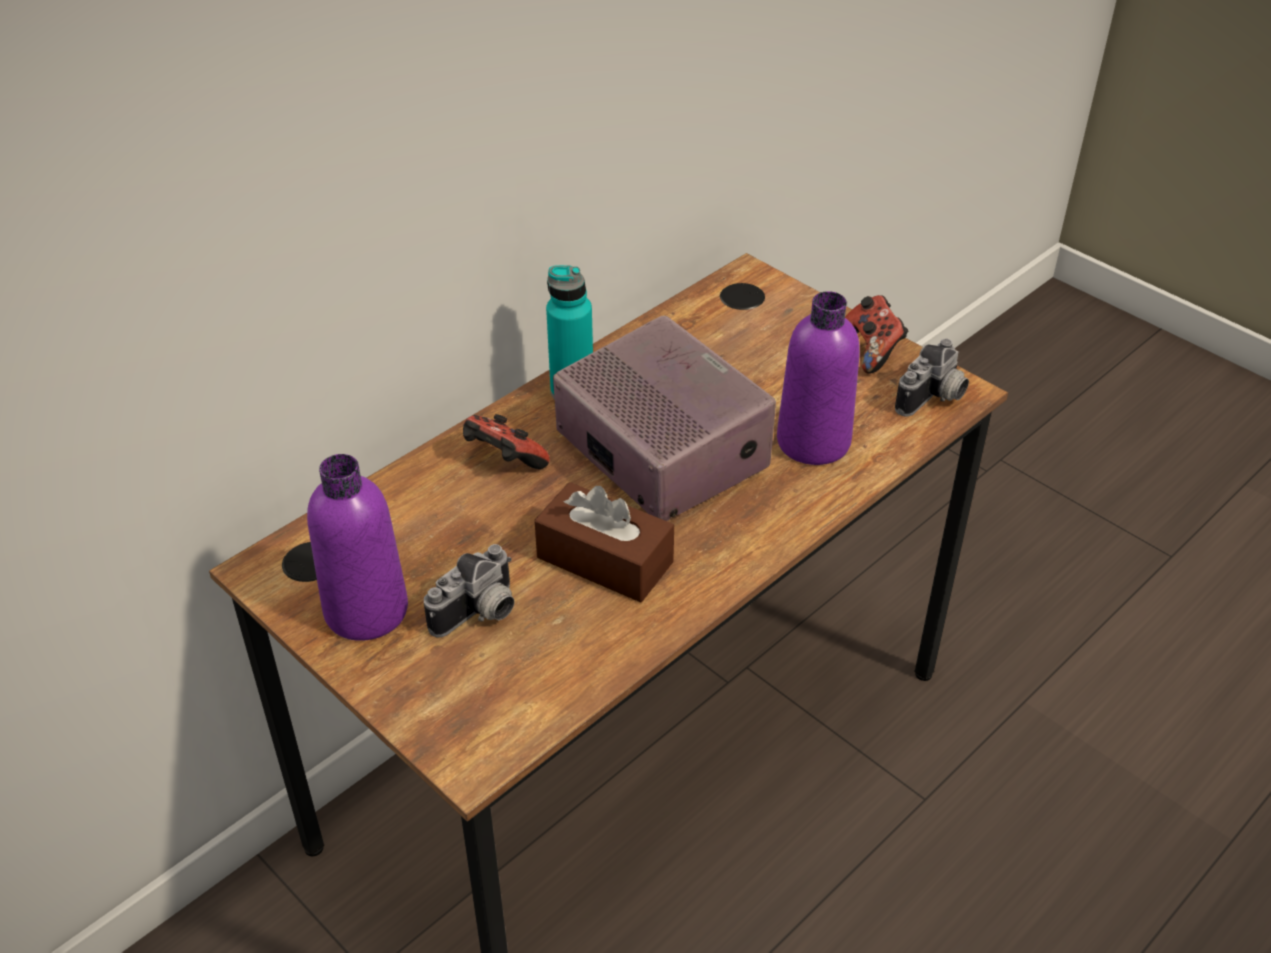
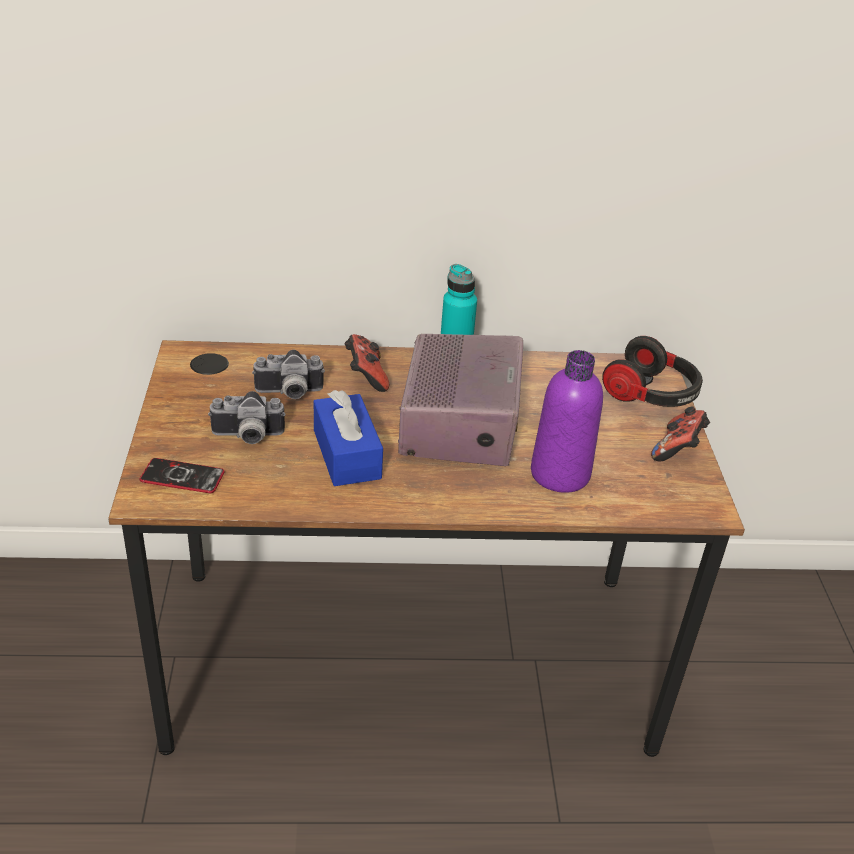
camera: 40 degrees right, 5 degrees down
(366, 610) = (200, 400): purple bottle -> none
(478, 708) = (182, 477): none -> phone
(605, 560) = (347, 454): brown tissue box -> blue tissue box
(782, 307) = (651, 394): none -> headphones
(934, 399) = (681, 500): camera -> camera (289, 393)

